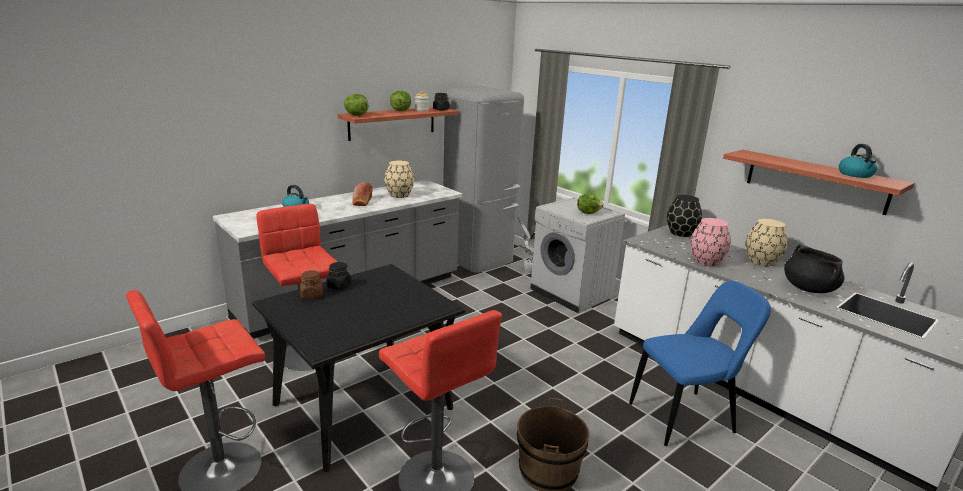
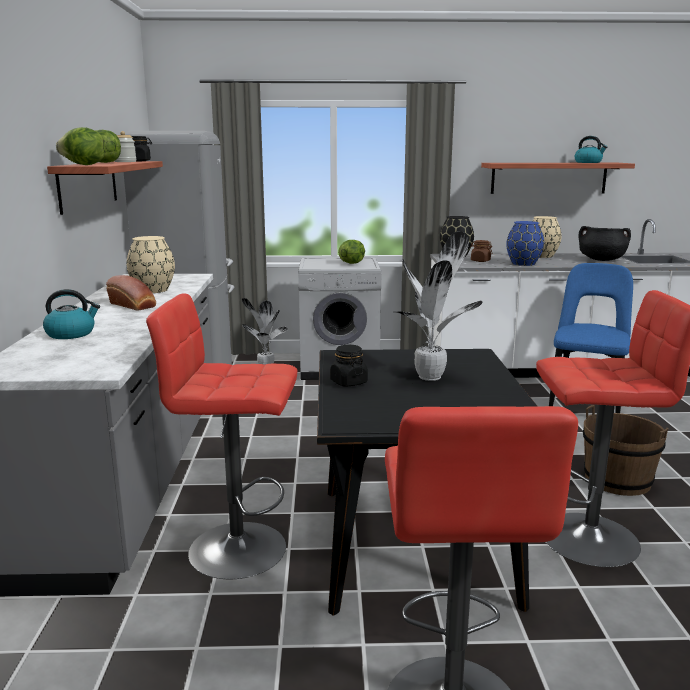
camera: 50 degrees left, 5 degrees down
(312, 295) = (355, 399): brown jar -> brown jar (480, 261)
(375, 304) = (431, 376): none -> potted plant
(706, 261) = (523, 263): pink vase -> blue vase

